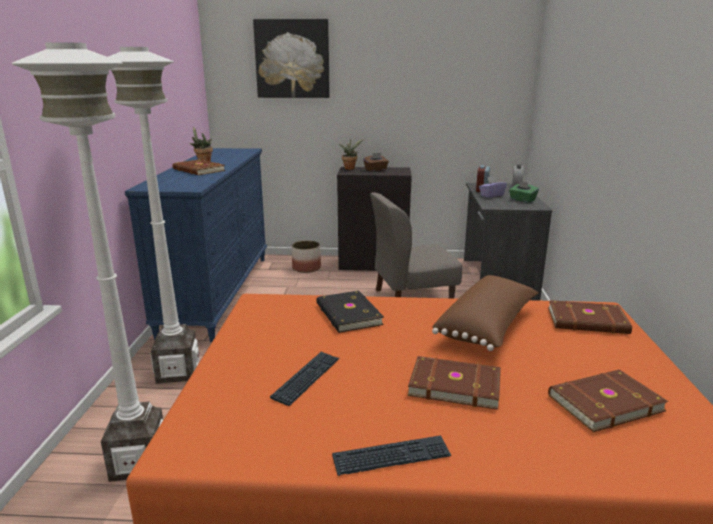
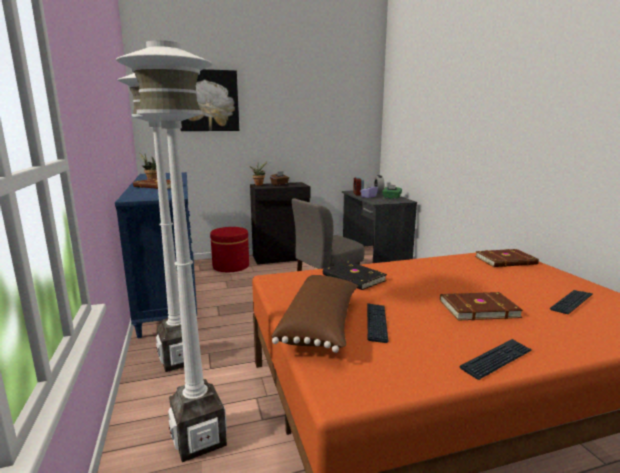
camera: 20 degrees left, 5 degrees down
(306, 268) = (231, 266): planter -> red ottoman
(488, 327) = (454, 272): brown pillow -> brown pillow (321, 325)
(603, 402) = (571, 302): brown book -> keyboard

